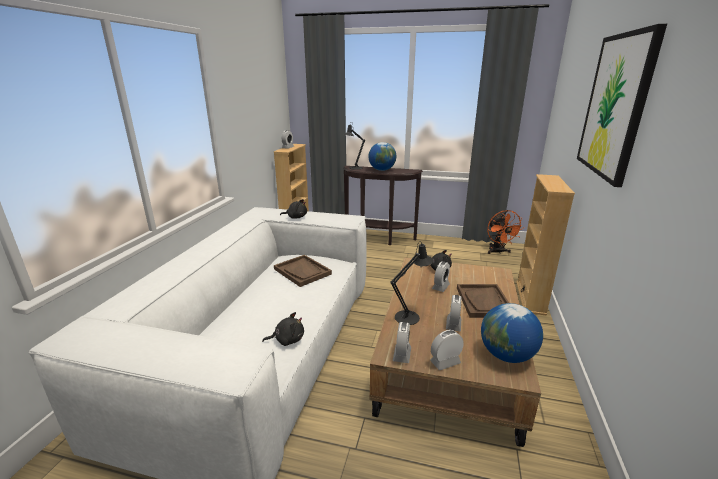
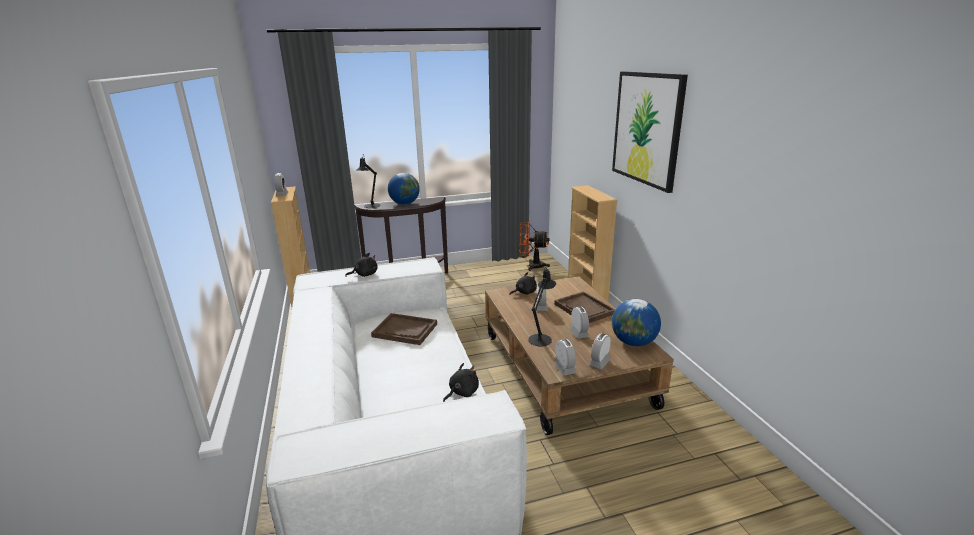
camera: 30 degrees left, 0 degrees up
(498, 252) = (531, 266): orange fan -> orange fan turned 135 degrees clockwise

